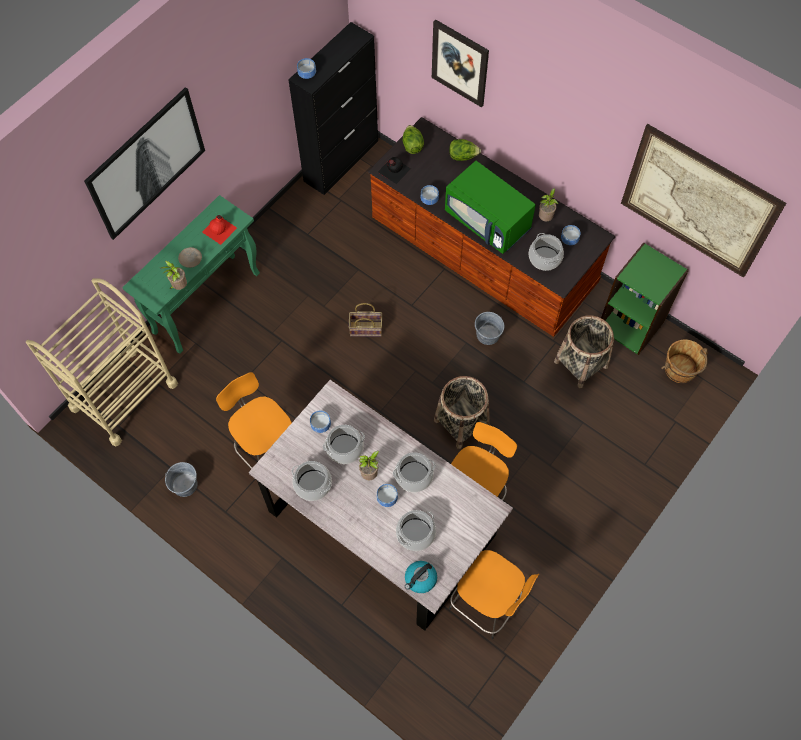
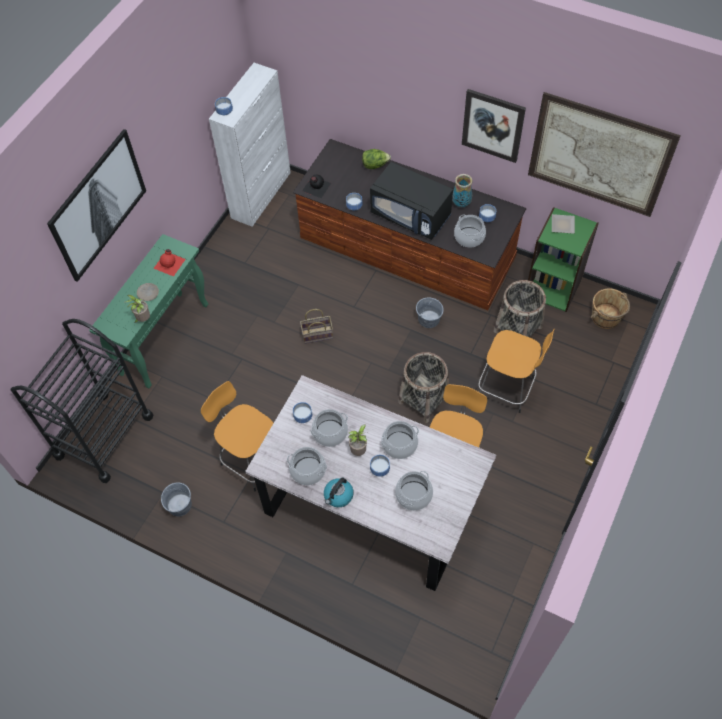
camera: 10 degrees left, 5 degrees down
(124, 396) = (104, 436): beige cart -> black cart
(341, 160) = (261, 194): black cabinet -> white cabinet
(412, 146) = (328, 164): lettuce -> none
(420, 579) = (428, 535): kettle -> kettle (338, 496)
(460, 63) = (361, 77): picture -> picture (493, 125)
(487, 604) = (486, 555): orange stool -> orange stool (508, 388)
(488, 221) = (411, 215): green microwave -> black microwave
(545, 218) = (461, 204): potted plant -> vase
(647, 265) = (562, 225): none -> plate

